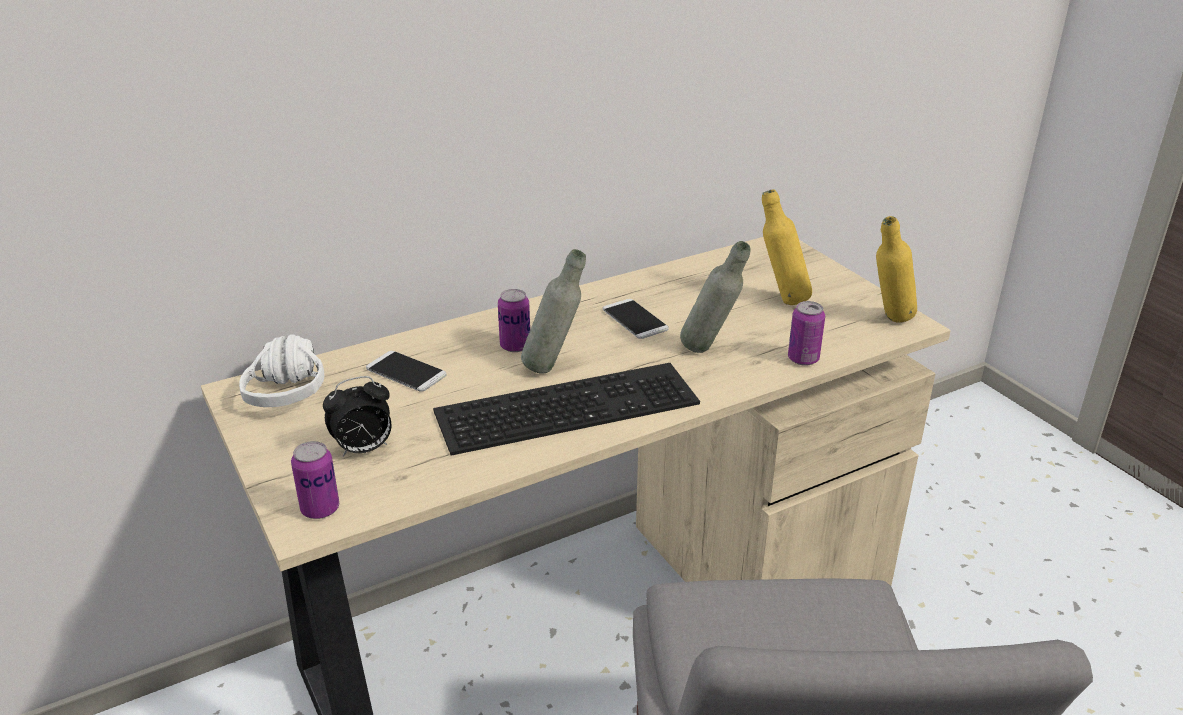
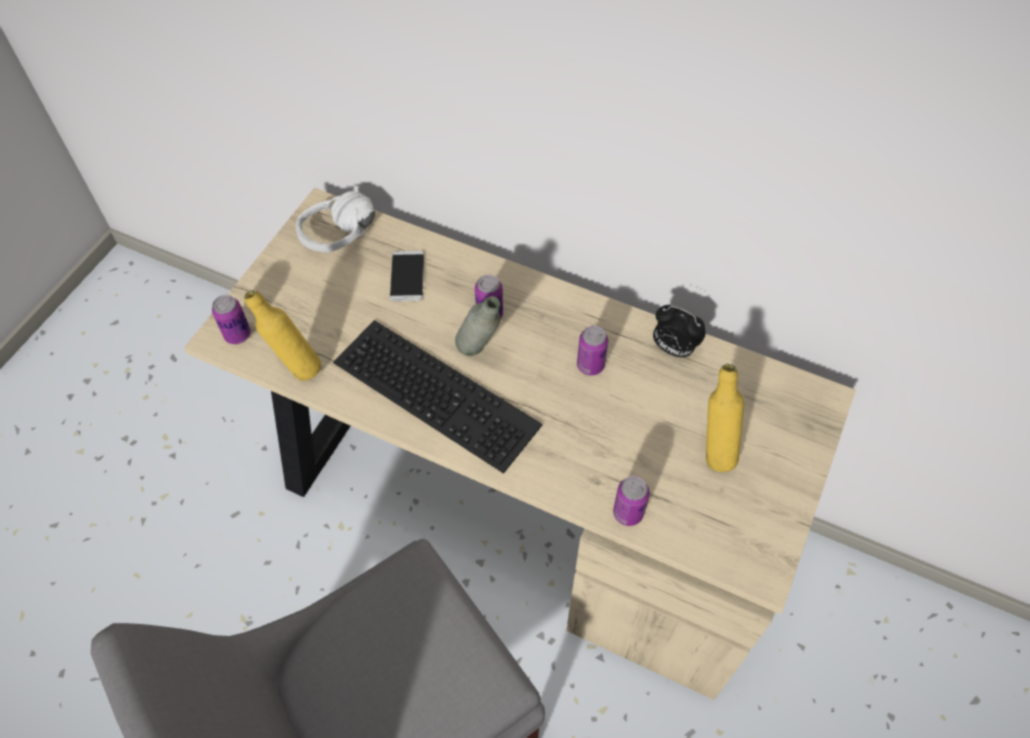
camera: 55 degrees right, 25 degrees up
(363, 449) = (307, 314): alarm clock -> alarm clock (673, 348)
(635, 320) = (590, 365): phone -> can
(710, 351) = (585, 441): grey bottle -> none
(888, 322) = (750, 552): yellow bottle -> yellow bottle (296, 368)

